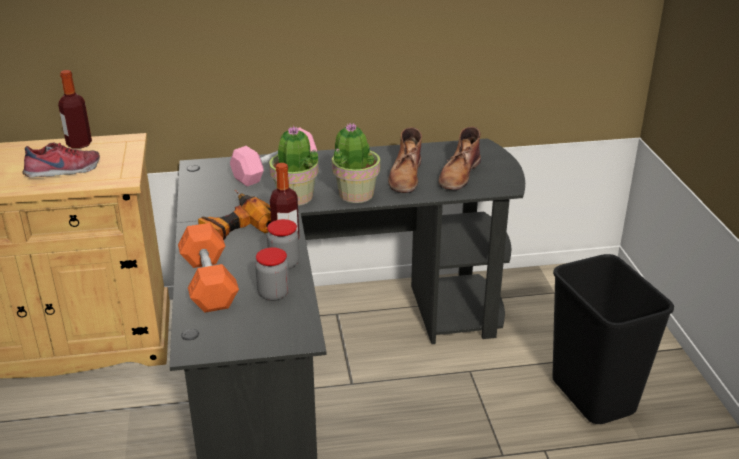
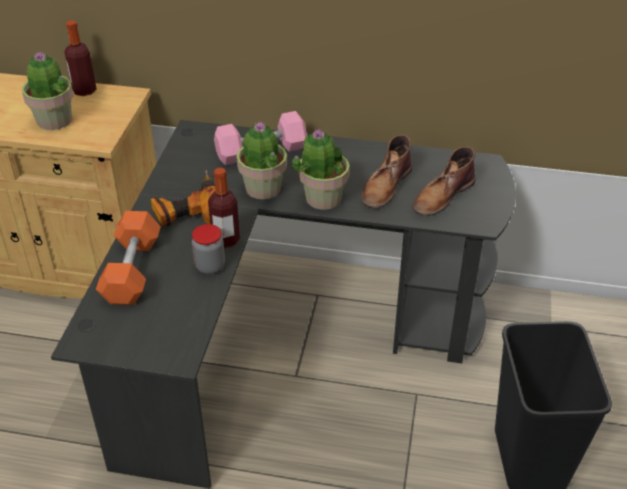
camera: 20 degrees right, 10 degrees up
(63, 171) = (54, 121): shoe -> potted plant
(273, 294) = (182, 299): jar -> none

